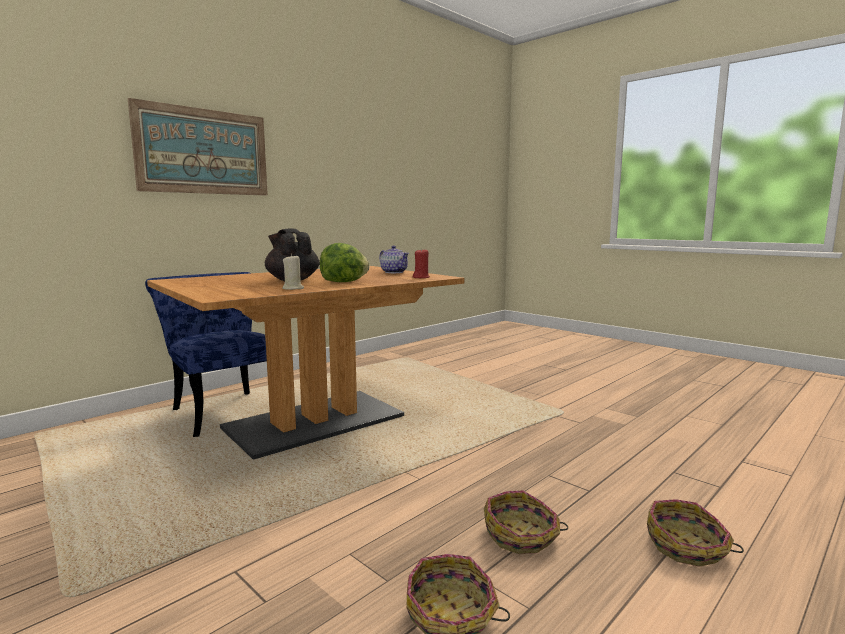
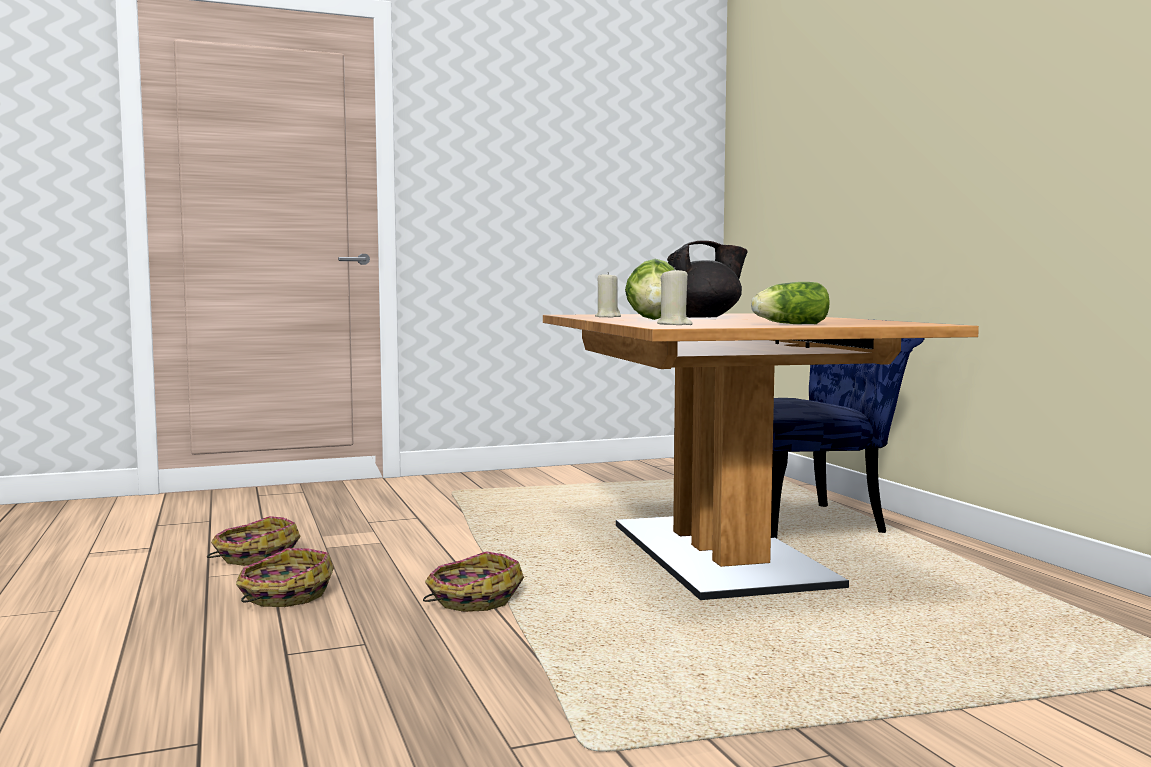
camera: 115 degrees right, 5 degrees down
(203, 151) = (947, 121): picture -> none
(394, 272) = (788, 324): teapot -> lettuce
(421, 277) = (674, 324): red candle -> beige candle
(687, 547) = (103, 659): basket -> basket (472, 599)

